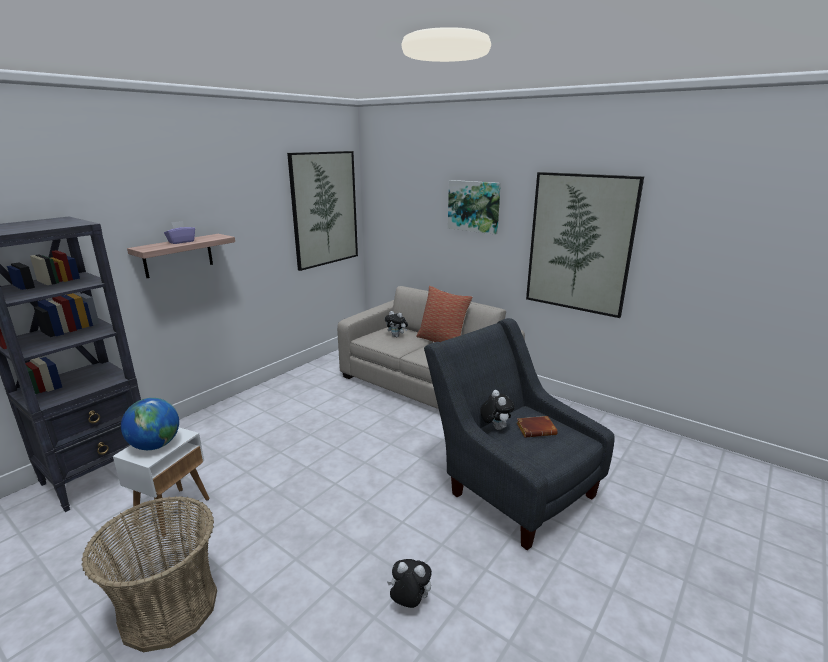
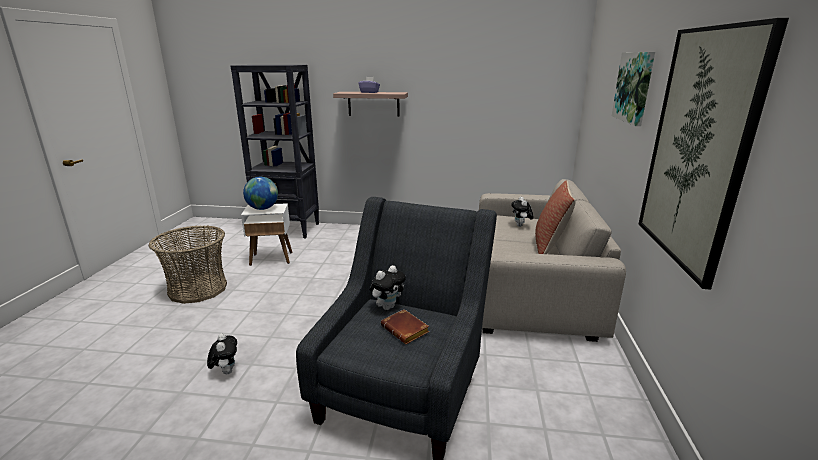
camera: 60 degrees right, 0 degrees up
(324, 209) = (527, 86): picture -> none

